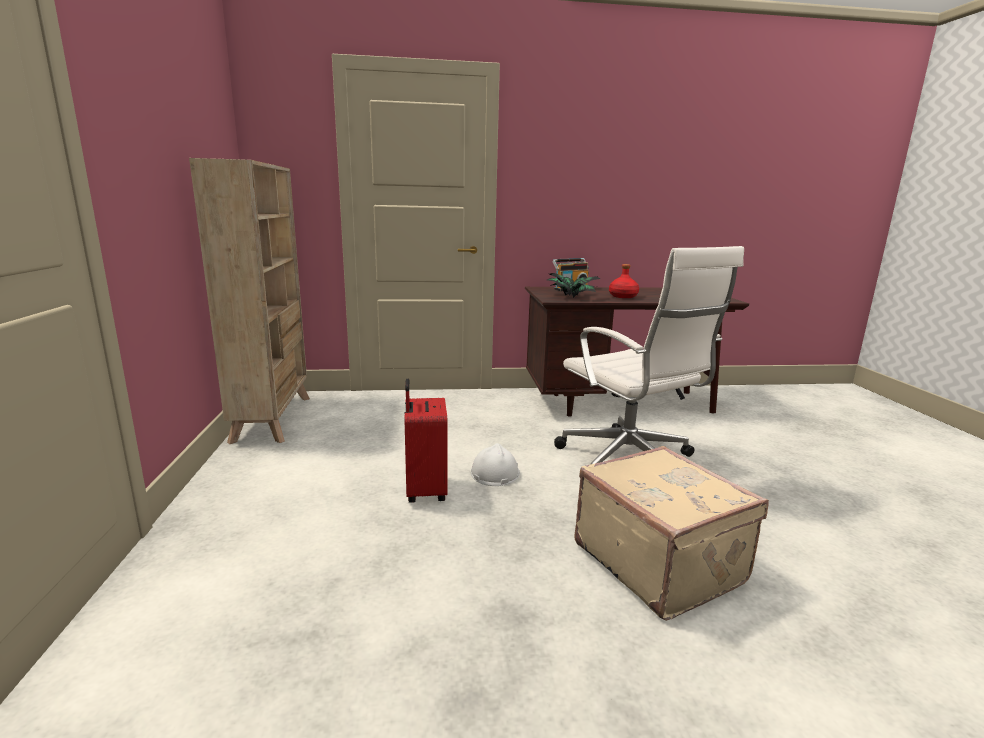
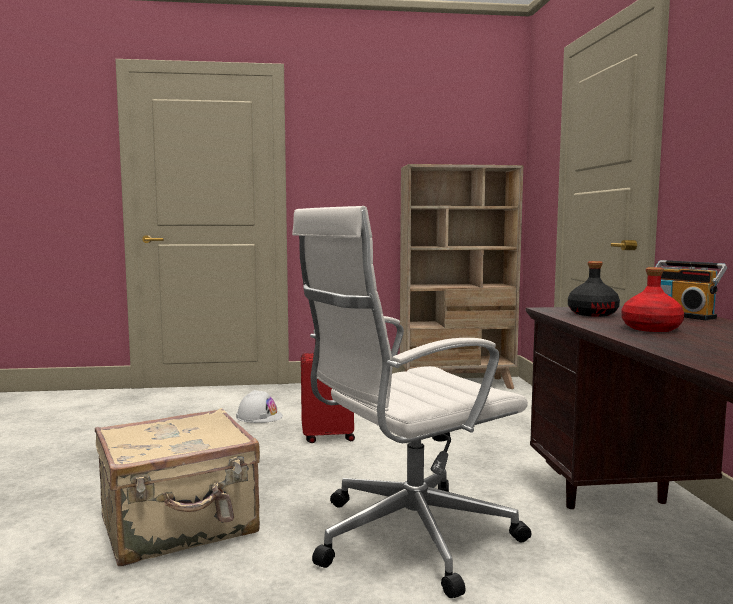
camera: 90 degrees right, 10 degrees down
(495, 473) = (365, 460): white hard hat -> white hard hat (259, 416)
(571, 297) = (592, 314): potted plant -> black bottle

